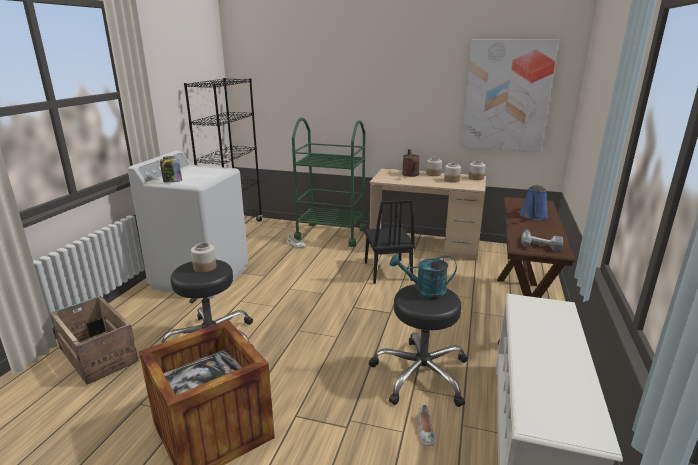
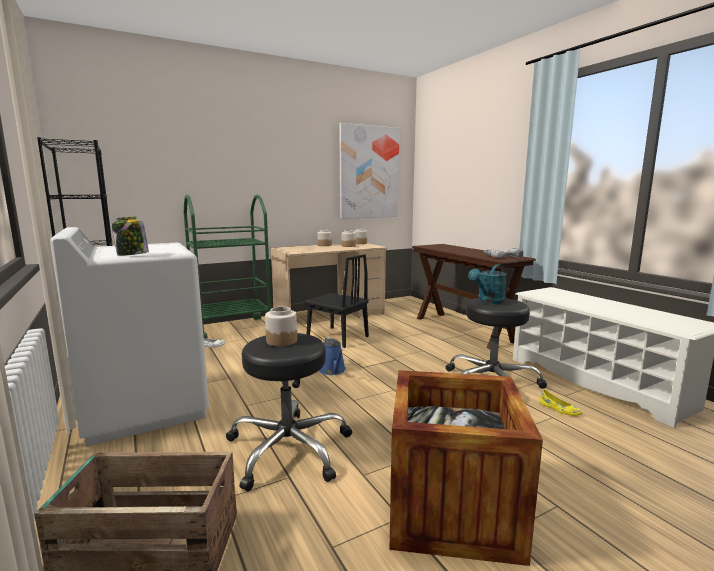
camera: 45 degrees left, 10 degrees down
(411, 175) = (310, 247): brown watering can -> none
(425, 431) = (559, 409): white shoe -> yellow shoe
(533, 216) = (458, 249): blue watering can -> blue watering can (333, 370)

